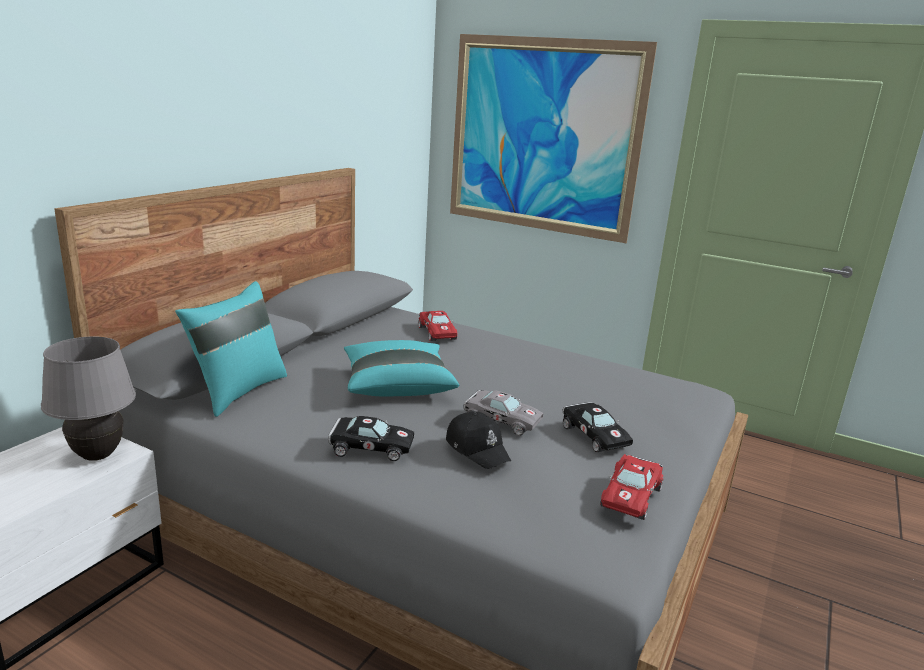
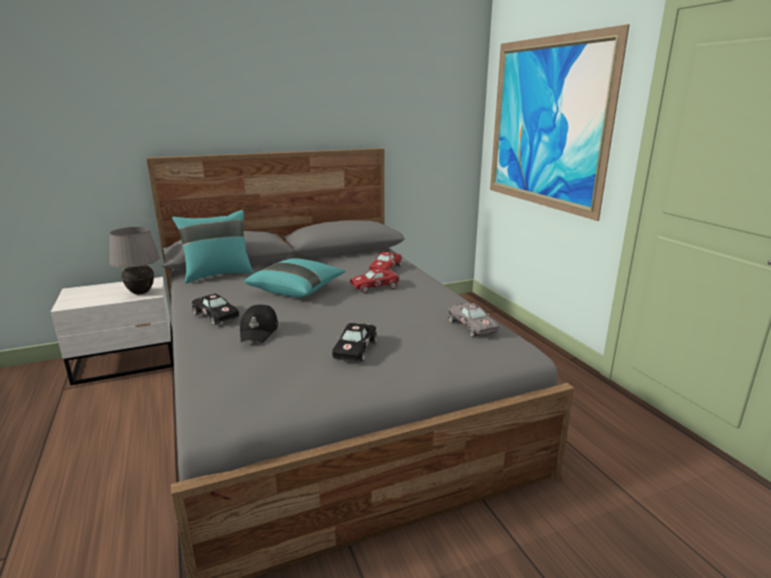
camera: 40 degrees right, 0 degrees up
(499, 421) = (307, 322): grey toy car -> grey toy car (471, 326)
(630, 495) = (294, 387): red toy car -> red toy car (376, 286)

